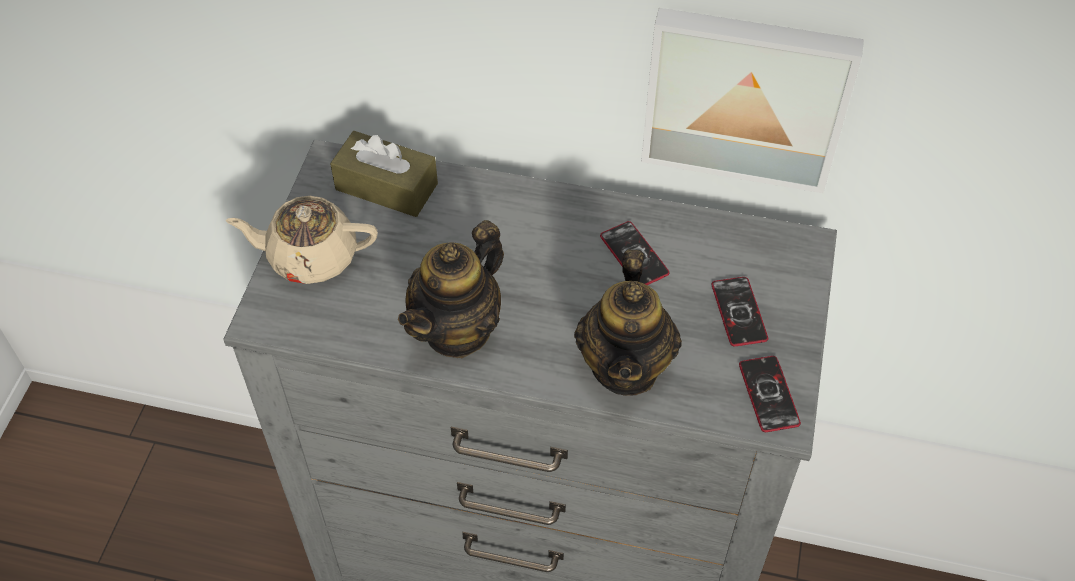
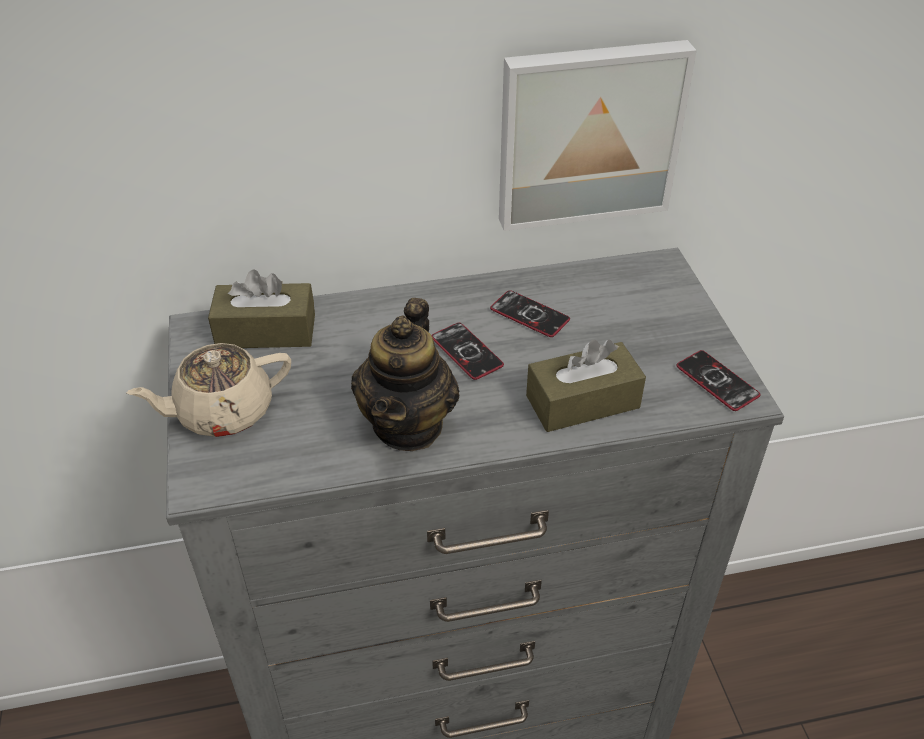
camera: 25 degrees left, 10 degrees down
(626, 366) = (582, 402): teapot -> brown tissue box
(739, 312) = (647, 329): phone -> phone (466, 352)

